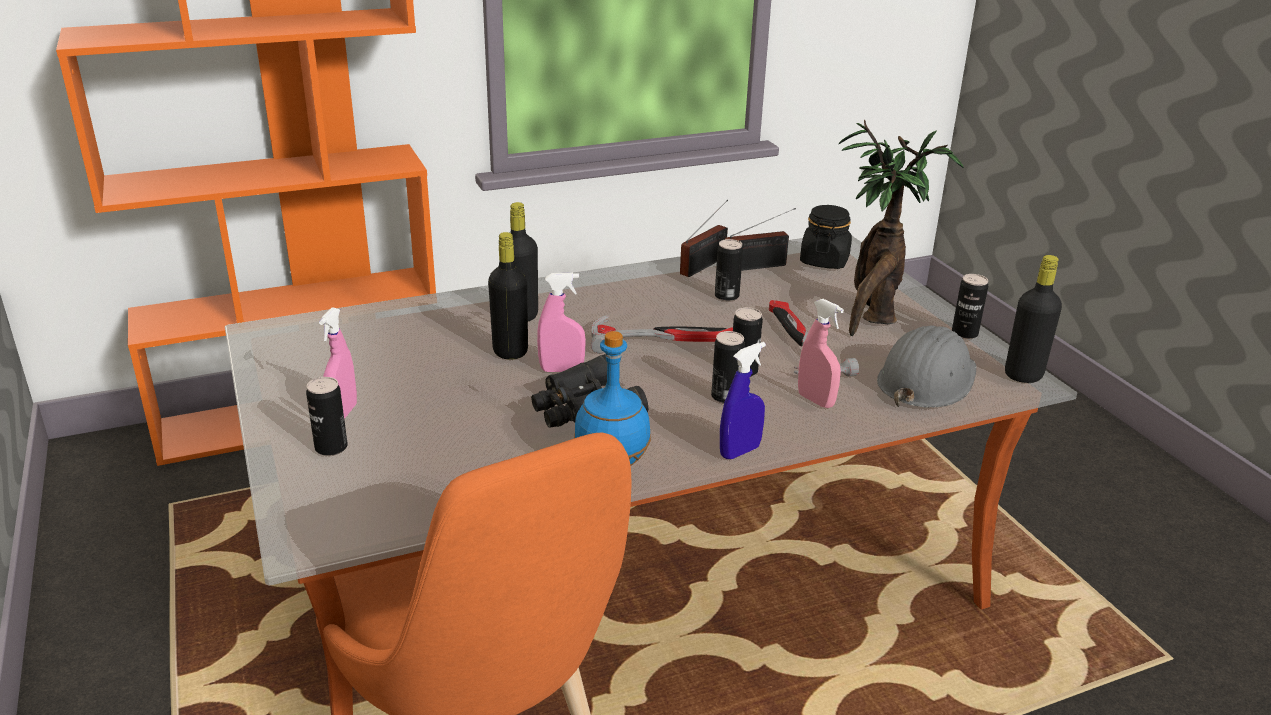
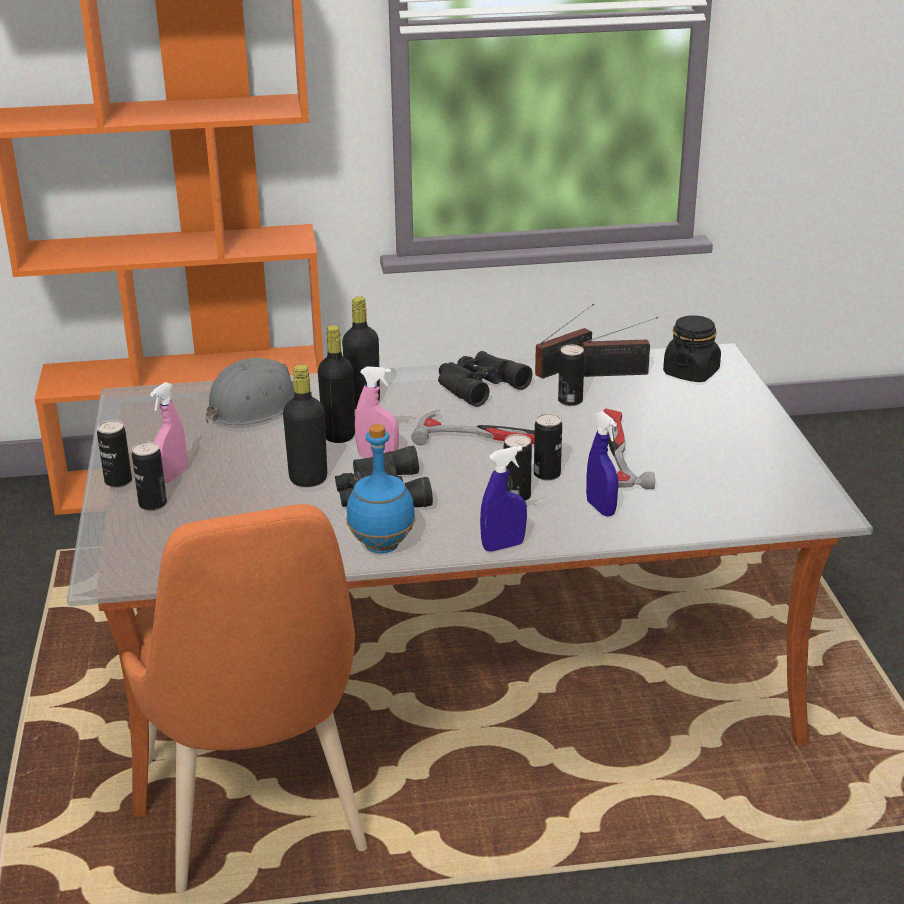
camera: 15 degrees right, 0 degrees up
(628, 288) = (477, 385): none -> black binoculars
(815, 400) = (600, 508): pink spray bottle -> blue spray bottle
(873, 316) = (707, 434): potted plant -> none
(926, 380) = (721, 501): grey hard hat -> grey hard hat (256, 406)
(964, 333) = (792, 459): can -> can (118, 481)
(1023, 375) = (825, 505): black bottle -> black bottle (308, 479)

